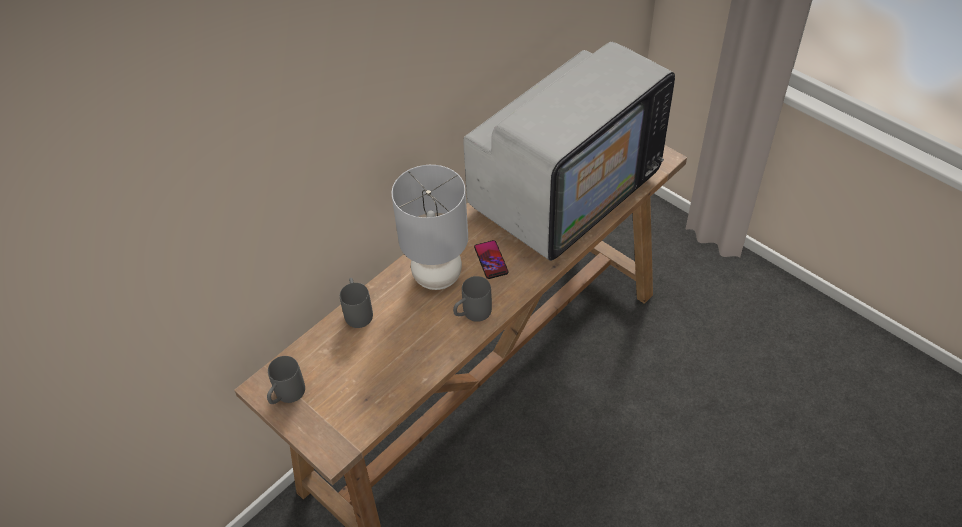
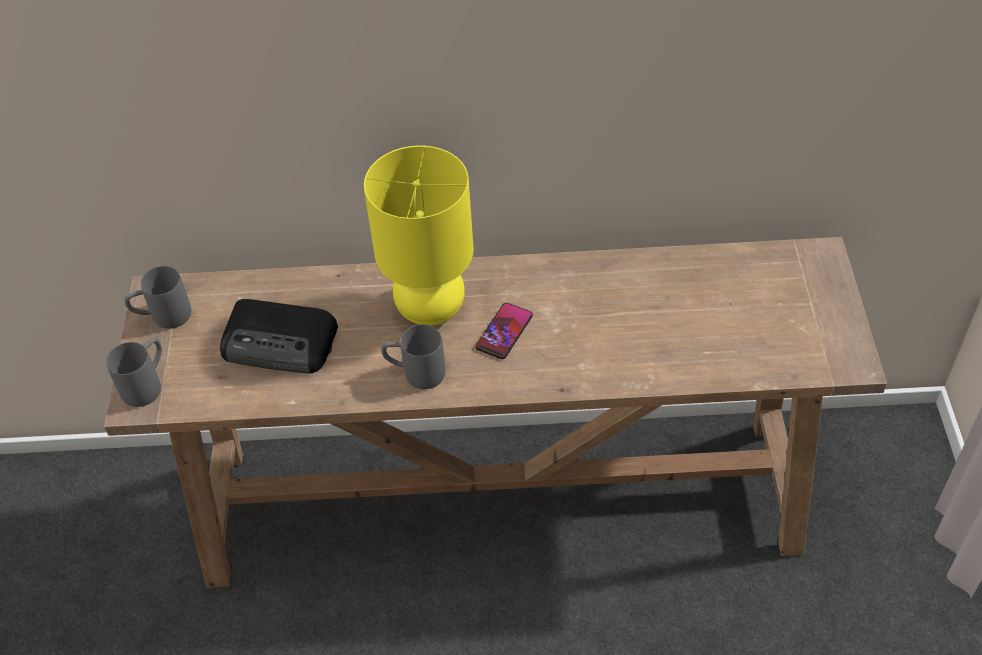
camera: 45 degrees right, 0 degrees up
(357, 311) = (316, 285): grey mug -> grey mug (147, 384)
(378, 355) = (281, 343): none -> radio
(438, 276) = (431, 308): grey table lamp -> yellow table lamp
(565, 193) = (677, 318): television -> none

